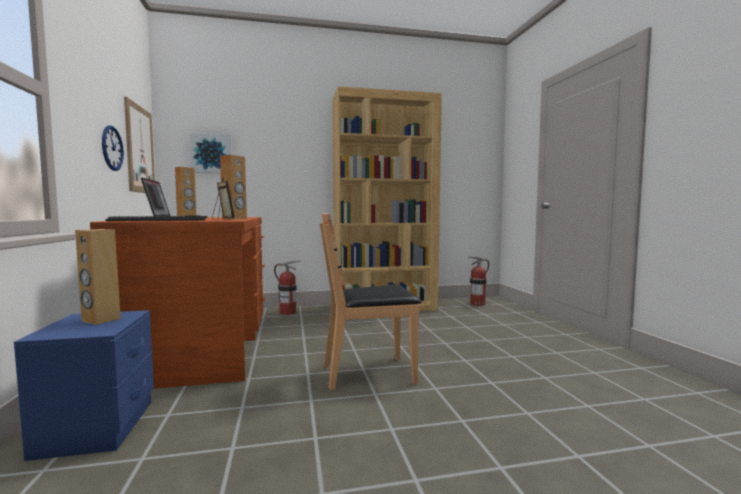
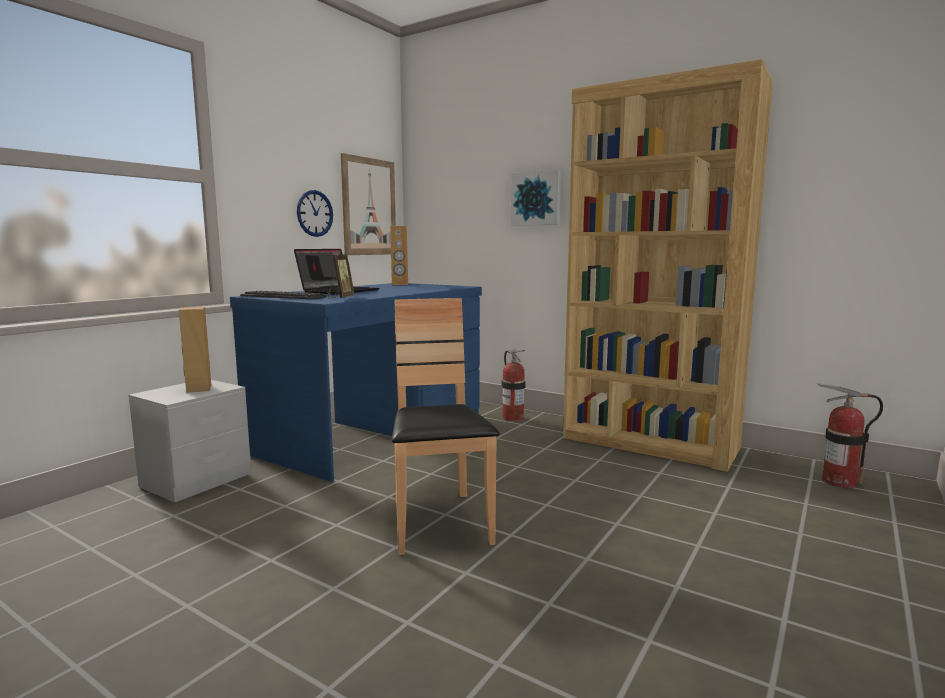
camera: 45 degrees right, 5 degrees up
(97, 428) = (196, 481): blue nightstand -> grey nightstand
(204, 344) = (374, 432): brown desk -> blue desk
(212, 154) = (453, 203): picture -> picture (536, 198)
(234, 219) = (373, 295): brown speaker -> none
(369, 373) = (438, 522): brown chair -> brown chair turned 45 degrees clockwise

